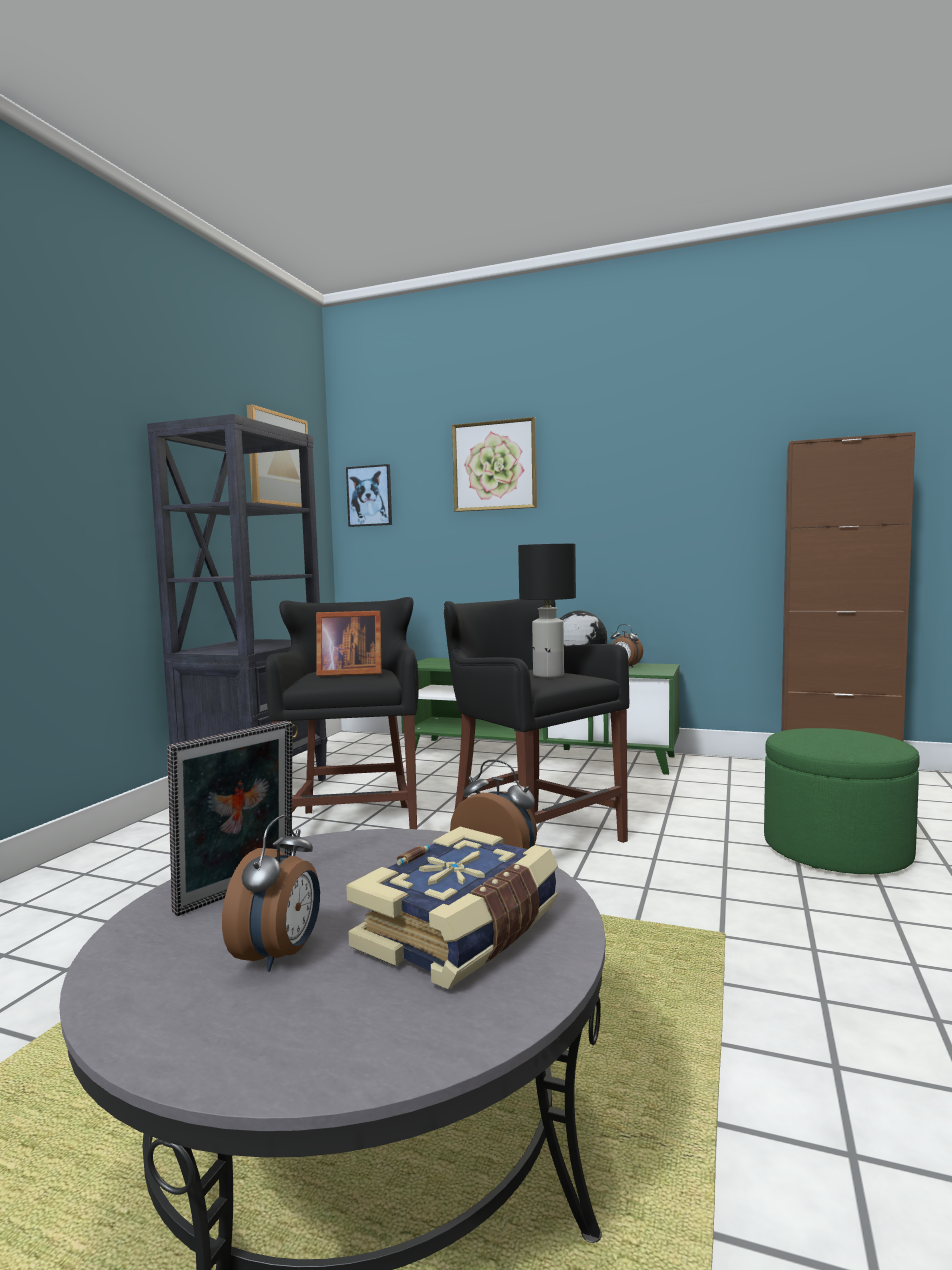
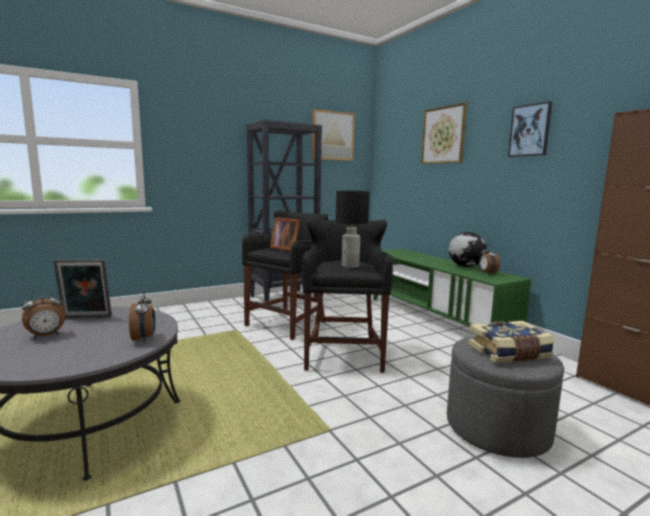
camera: 40 degrees right, 5 degrees up
(370, 496) = (387, 153): picture -> picture (530, 130)
(462, 932) = (83, 349): book -> book (510, 353)
(836, 849) = (497, 428): green ottoman -> grey ottoman

